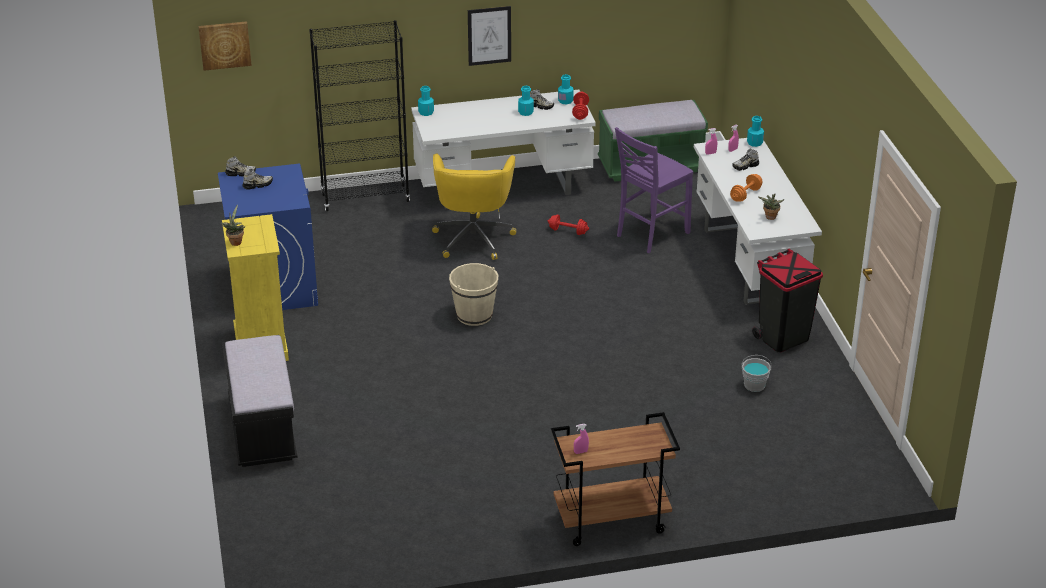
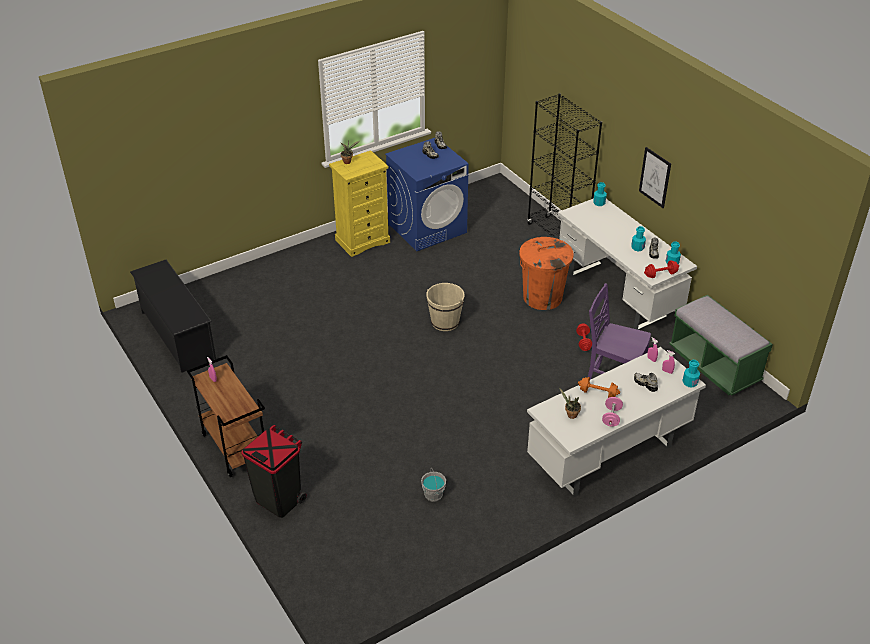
camera: 70 degrees right, 5 degrees up
(225, 45) = (525, 74): picture -> none
(262, 430) = (275, 267): black bench -> none
(357, 544) = (177, 335): none -> black shoe rack
(473, 237) = (542, 297): yellow office chair -> orange trash can
(782, 337) = (510, 499): black trash can -> black trash can (279, 499)
(784, 196) = (611, 417): none -> pink dumbbell

